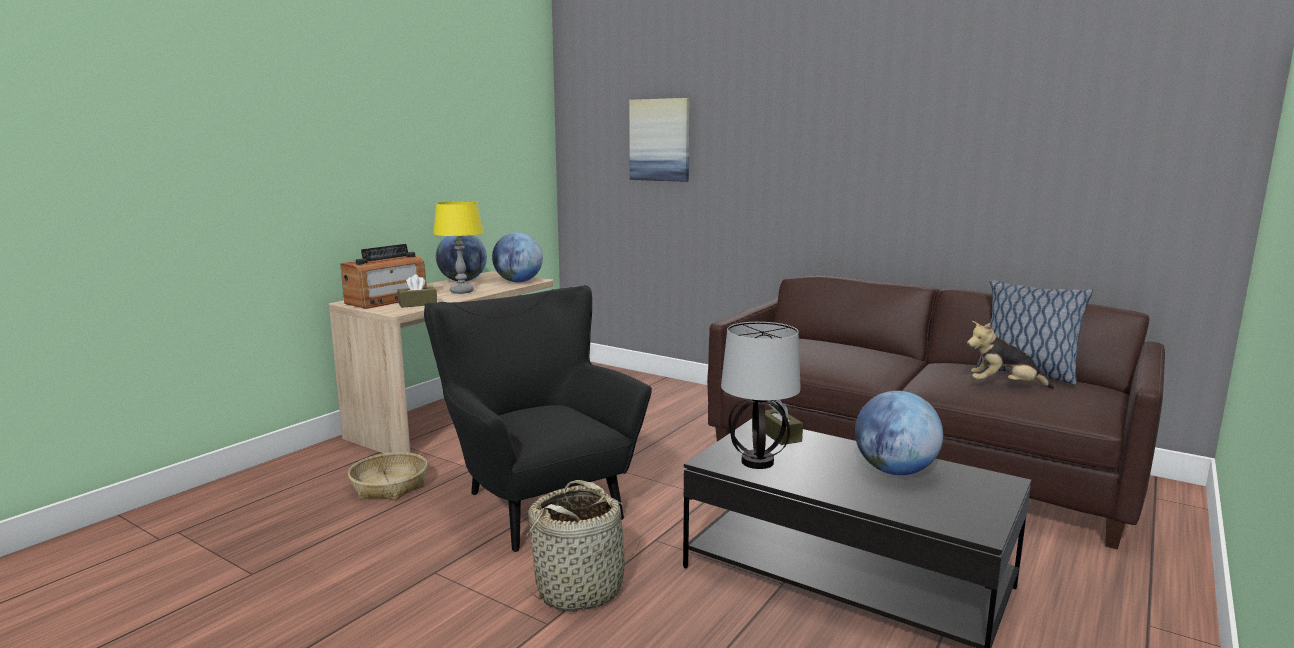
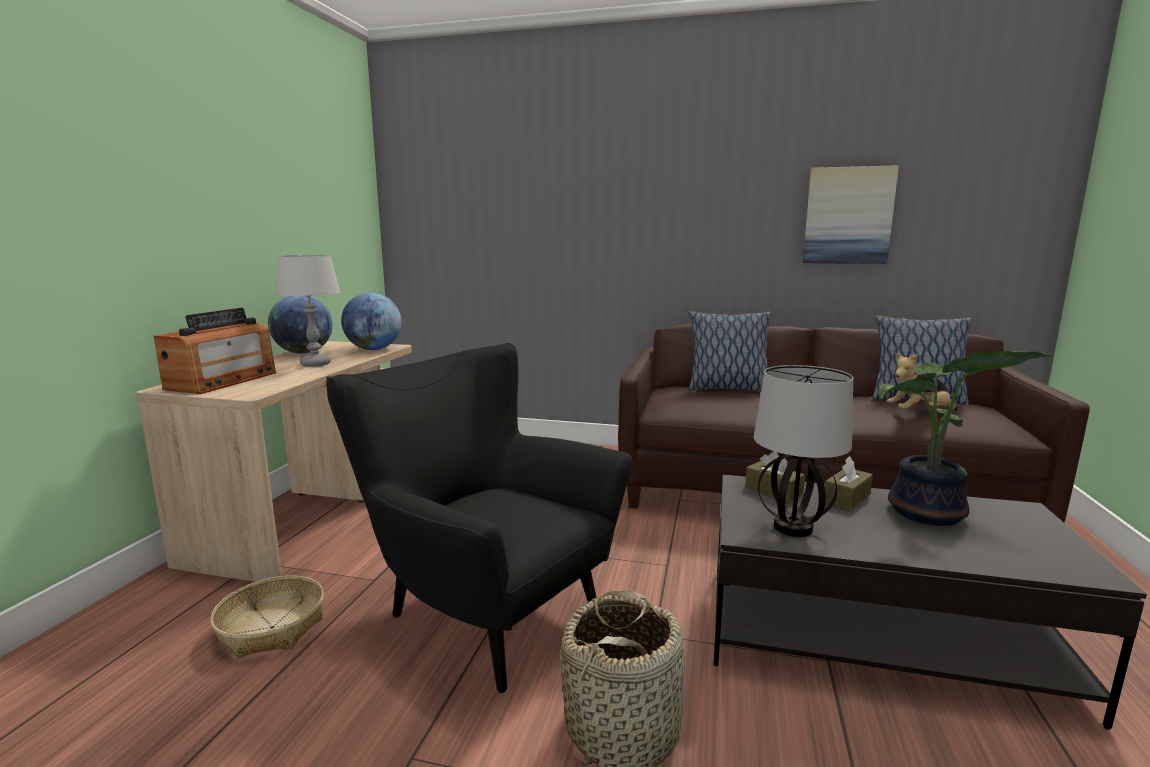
camera: 20 degrees left, 0 degrees up
(417, 304) = (271, 382): brown tissue box -> brown tissue box (847, 498)
(462, 291) = (316, 364): yellow table lamp -> grey table lamp
(660, 140) = (505, 195): picture -> picture (848, 216)
(834, 344) = (727, 389): none -> pillow
(895, 471) = (927, 515): globe -> potted plant

